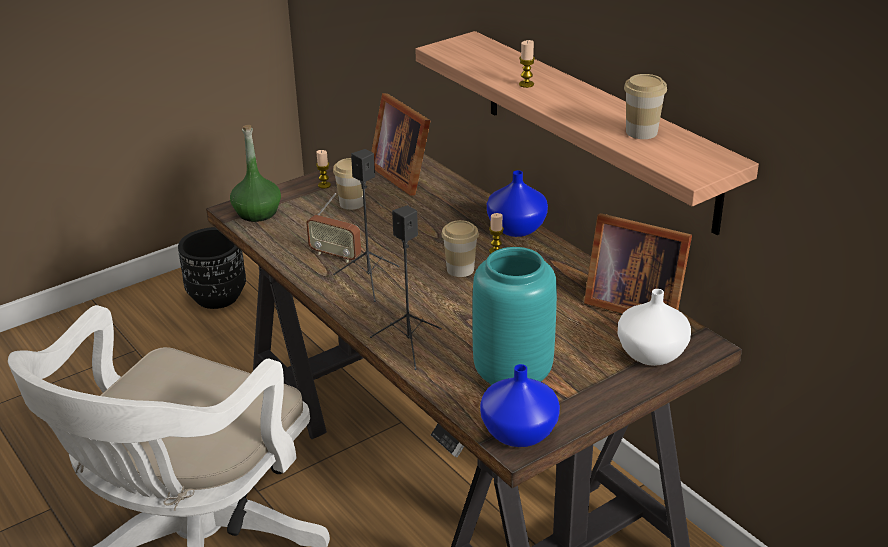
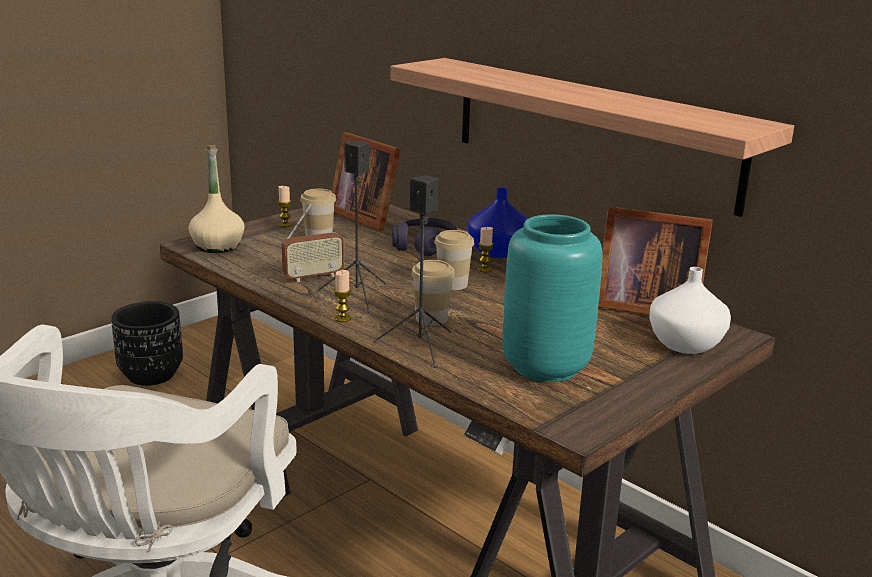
camera: 10 degrees left, 10 degrees down
(257, 212) = (217, 246): green bottle -> beige bottle
(335, 255) = (313, 277): radio -> radio turned 45 degrees counterclockwise
(448, 217) = (424, 246): none -> purple headphones
(517, 433) = (573, 418): blue vase -> none
(526, 84) = (519, 83): candle -> candle (342, 318)
(641, 132) = (660, 108): cup -> cup (431, 318)

